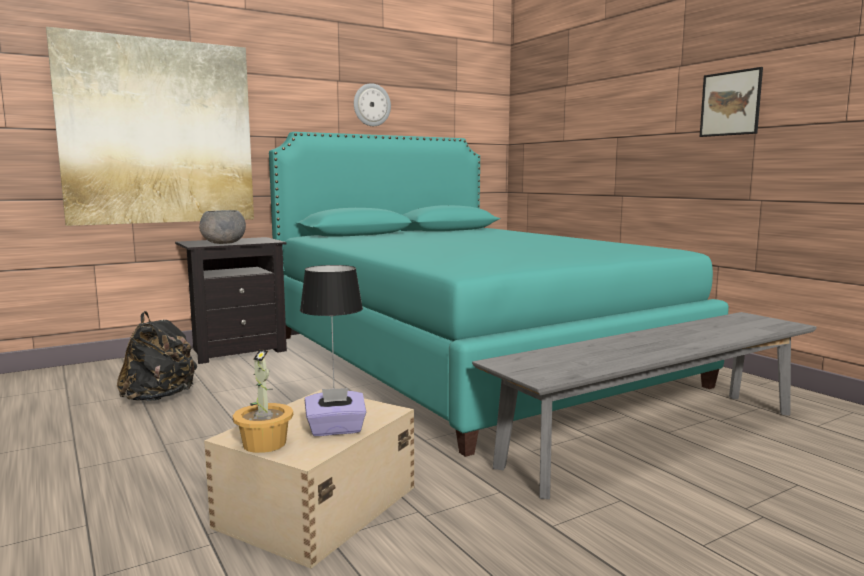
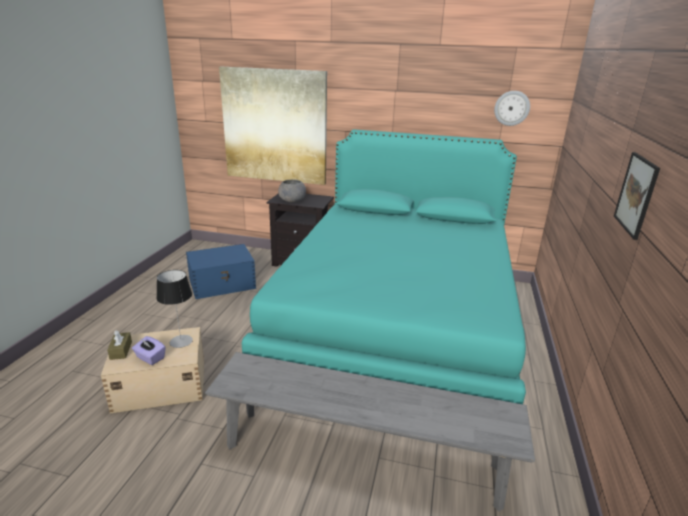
camera: 45 degrees right, 15 degrees up
(159, 397) = (223, 284): black backpack -> blue storage box
(265, 443) = (121, 350): potted plant -> brown tissue box
(371, 105) = (421, 109): wall clock -> wall clock (511, 108)

